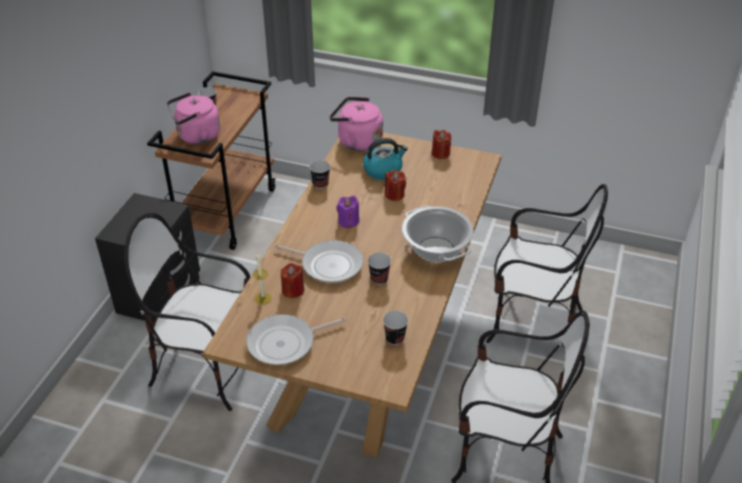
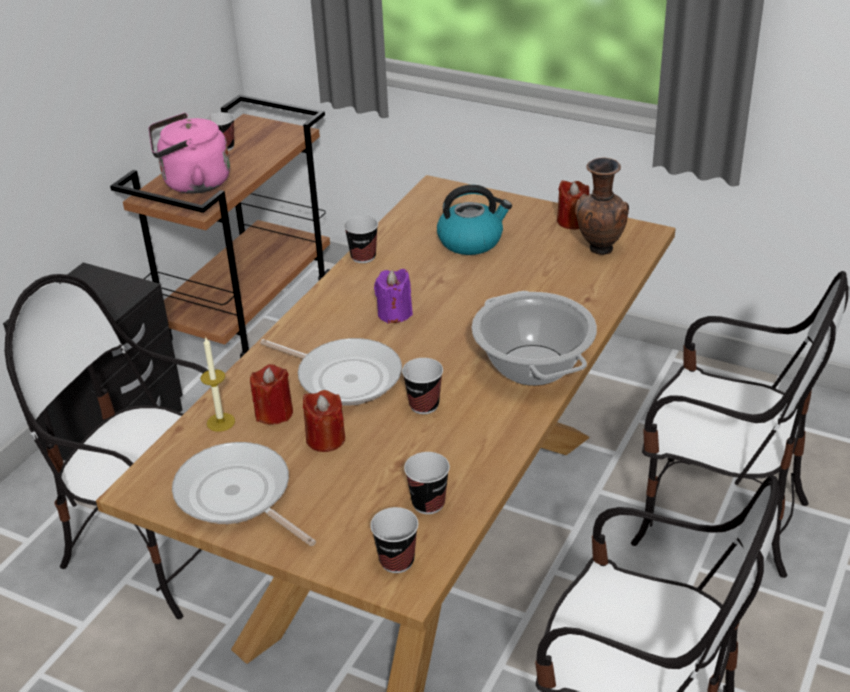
camera: 10 degrees right, 5 degrees down
(285, 343) = (237, 496): frying pan -> frying pan turned 60 degrees clockwise
(357, 142) = (438, 198): pink kettle -> none
(385, 374) = (397, 561): none -> cup
(394, 194) = (481, 278): red candle -> red candle (325, 439)
(459, 172) = (599, 249): none -> brown vase

